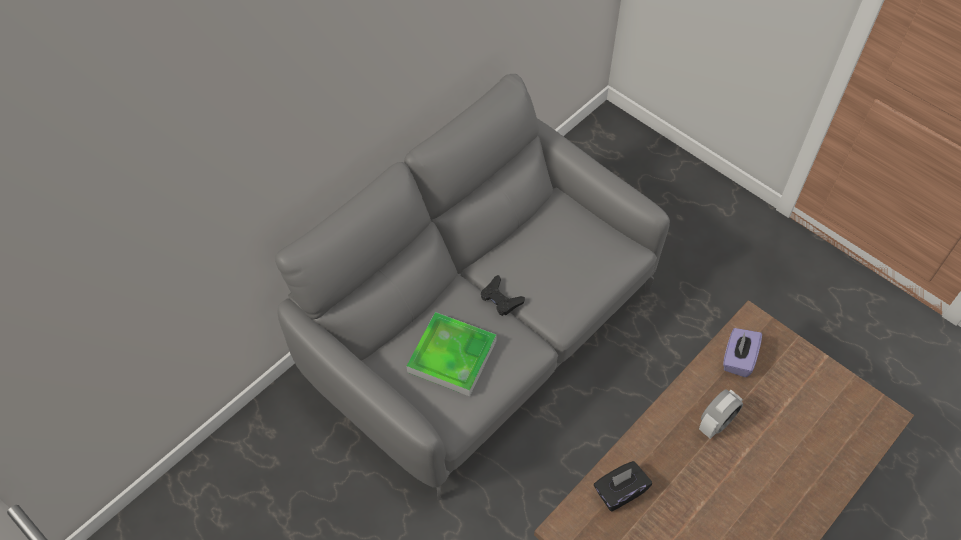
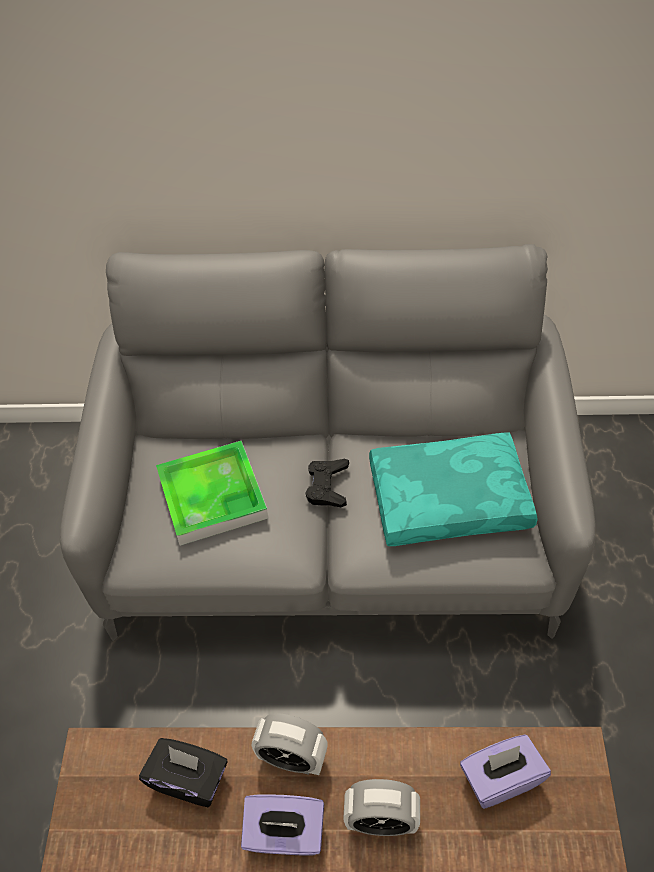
camera: 50 degrees right, 5 degrees down
(568, 252) = (449, 498): none -> turquoise pillow
(650, 437) = (292, 759): none -> alarm clock
(686, 469) = (284, 835): none -> purple tissue box

